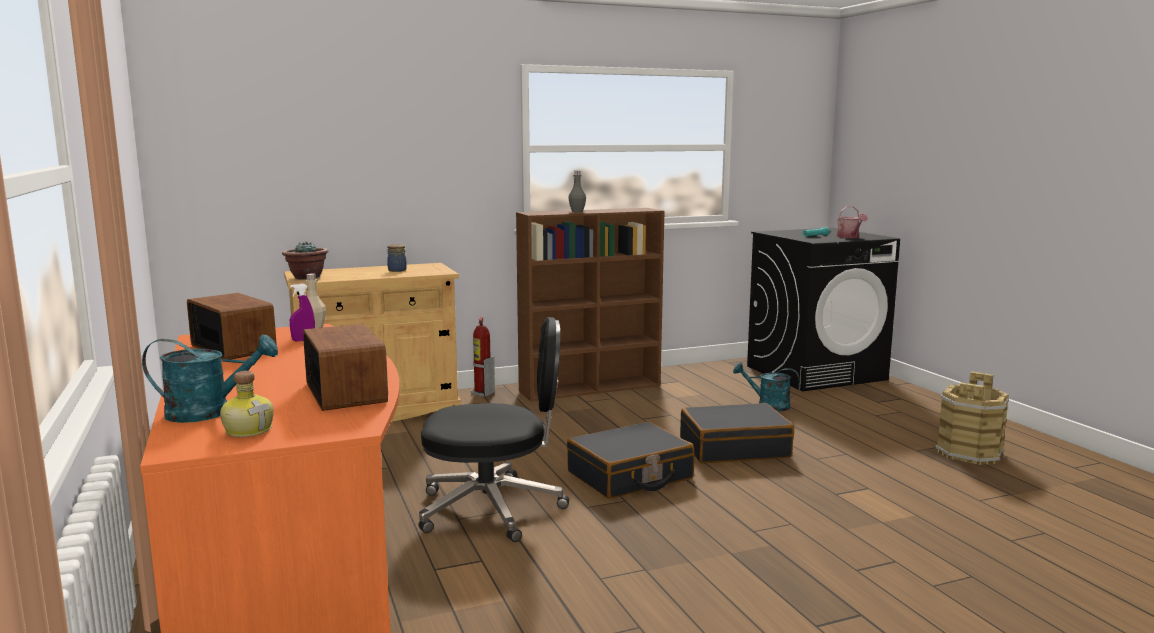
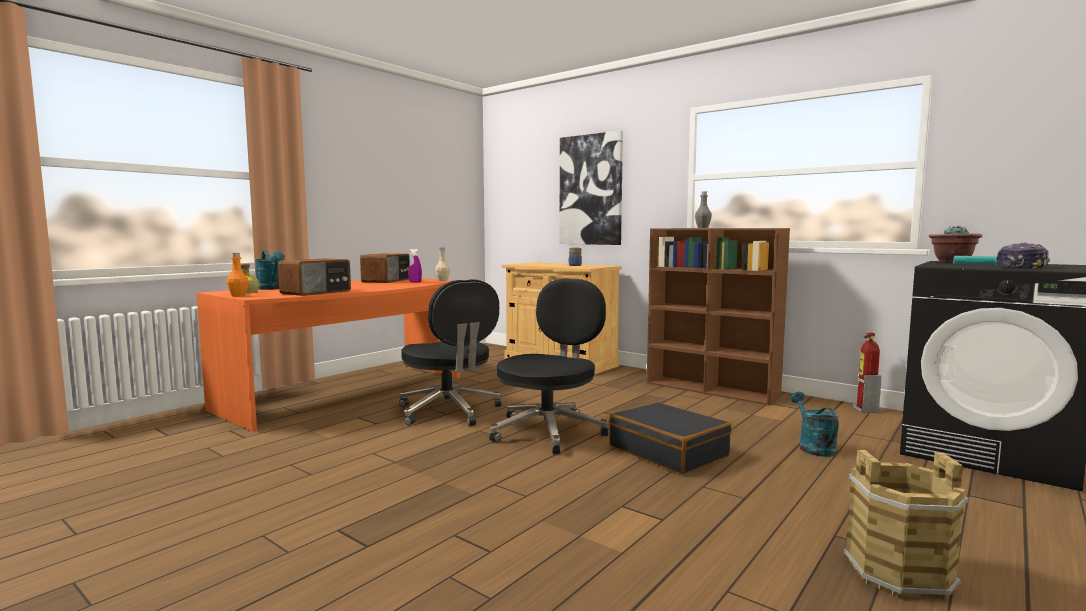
camera: 60 degrees right, 5 degrees down
(302, 436) = (238, 296): none -> orange bottle
(306, 277) = (523, 263): potted plant -> potted plant (952, 261)
(379, 159) = (591, 190): none -> picture
(482, 394) = (636, 372): fire extinguisher -> fire extinguisher (865, 410)
(630, 476) = (549, 431): black suitcase -> black office chair
(849, 237) = (1021, 267): watering can -> cap

